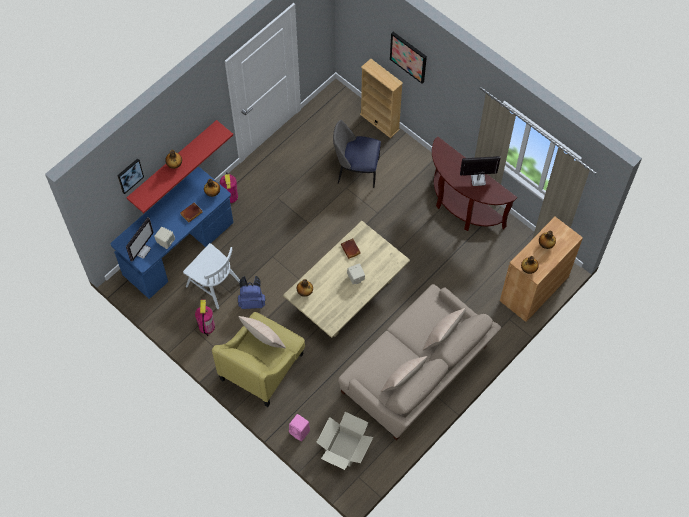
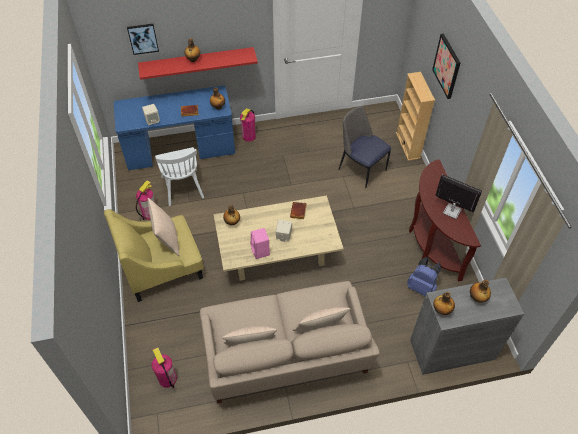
camera: 35 degrees right, 10 degrees down
(141, 250) = (130, 116): monitor -> none
(252, 301) = (199, 215): blue backpack -> blue backpack (422, 287)
(300, 432) = (144, 339): pink speaker -> pink speaker (260, 251)
(344, 448) = (167, 378): cardboard box -> fire extinguisher
(534, 288) = (452, 349): brown cabinet -> grey cabinet

